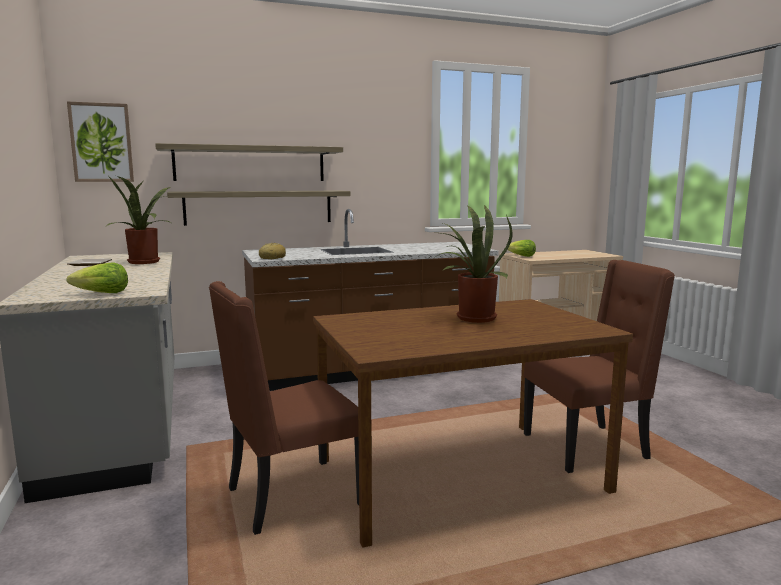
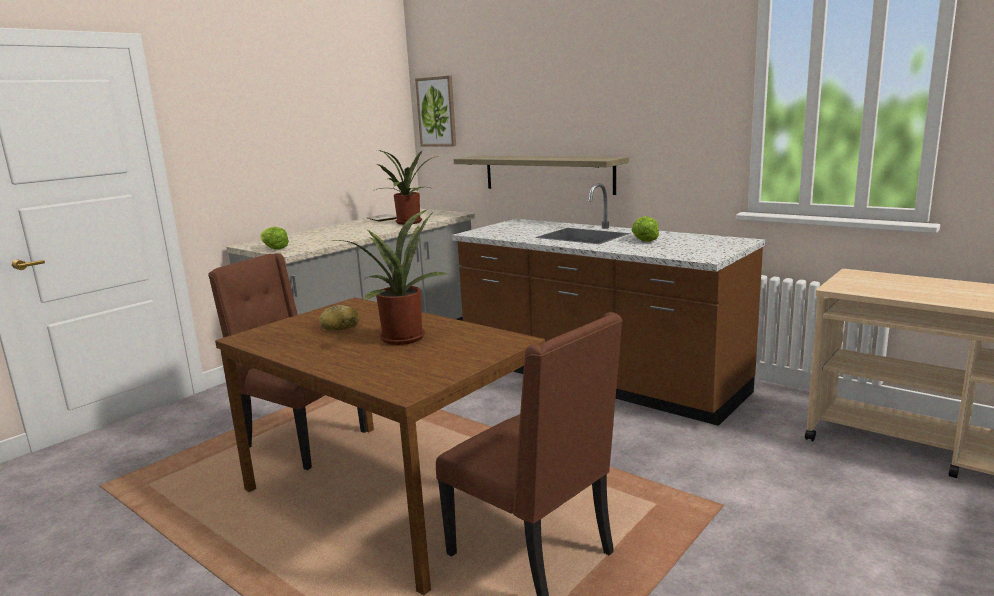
camera: 60 degrees right, 5 degrees up
(250, 164) = (540, 127): shelf -> none
(272, 258) = (480, 233): bread -> bread (340, 326)
(521, 256) = (847, 279): lettuce -> lettuce (644, 239)

